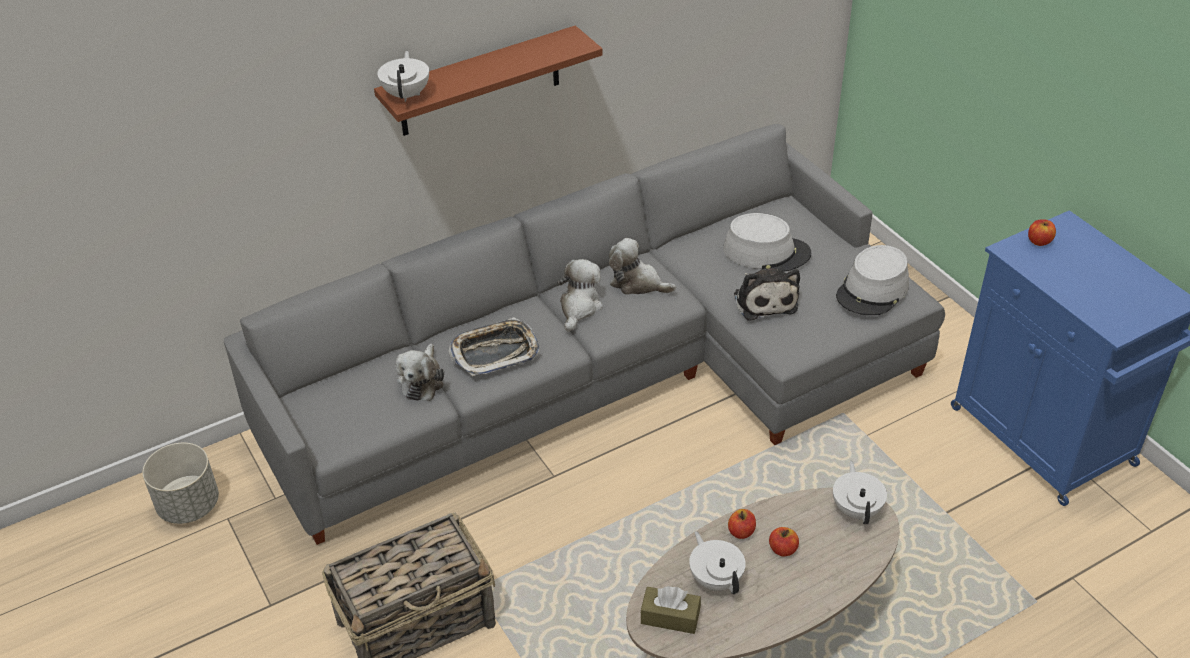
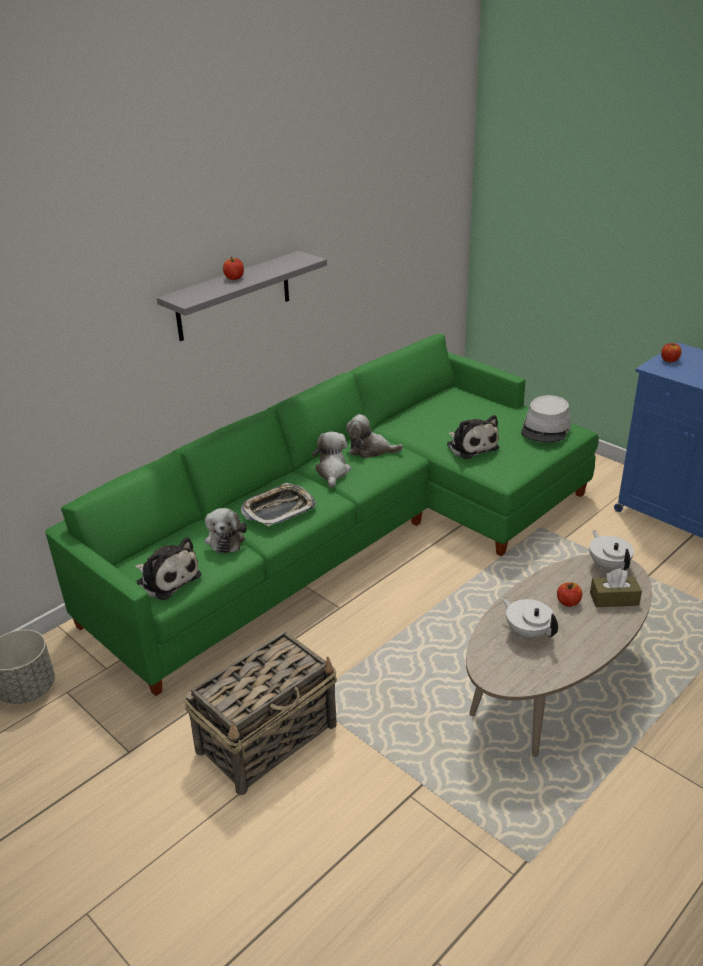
camera: 15 degrees left, 10 degrees down
(340, 422) = (166, 578): none -> plush toy
(407, 94) = (186, 297): white teapot -> none
(480, 82) = (234, 296): brown shelf -> grey shelf
(611, 373) = (355, 531): grey sofa -> green sofa
(670, 617) = (505, 666): brown tissue box -> brown tissue box (614, 599)
(741, 532) = (530, 597): apple -> apple (234, 278)
(766, 252) = (457, 417): grey hat -> none

